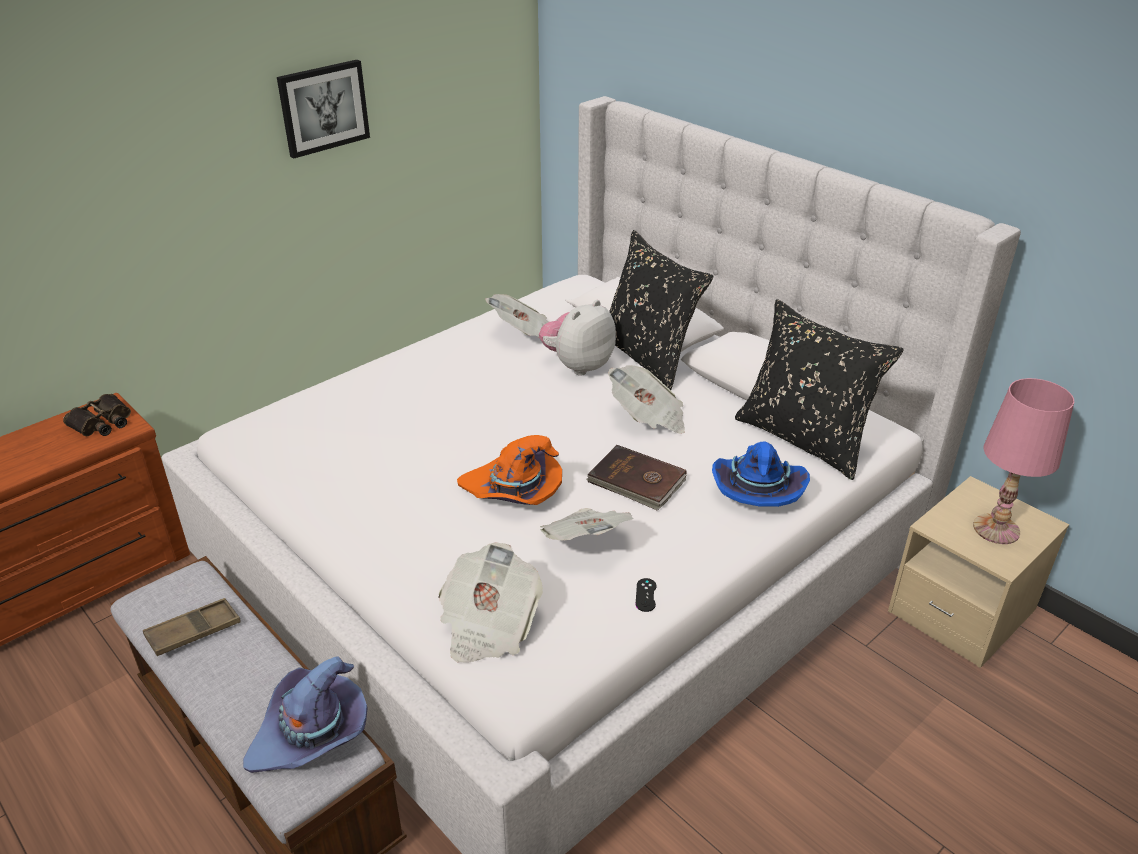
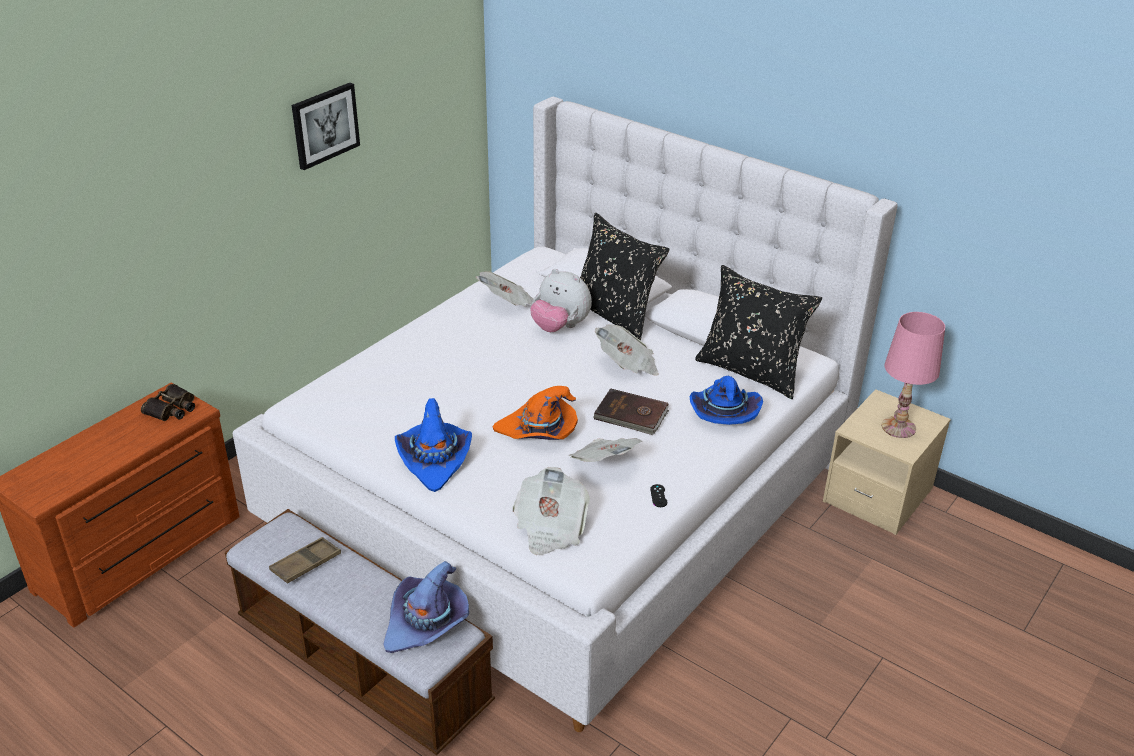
camera: 10 degrees left, 0 degrees up
(372, 515) = (435, 460): none -> blue hat
(578, 365) = (560, 327): plush toy -> plush toy turned 90 degrees counterclockwise

